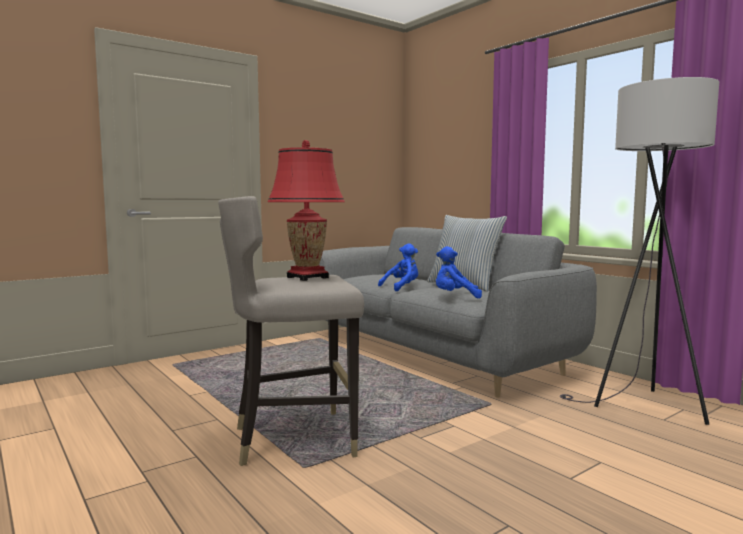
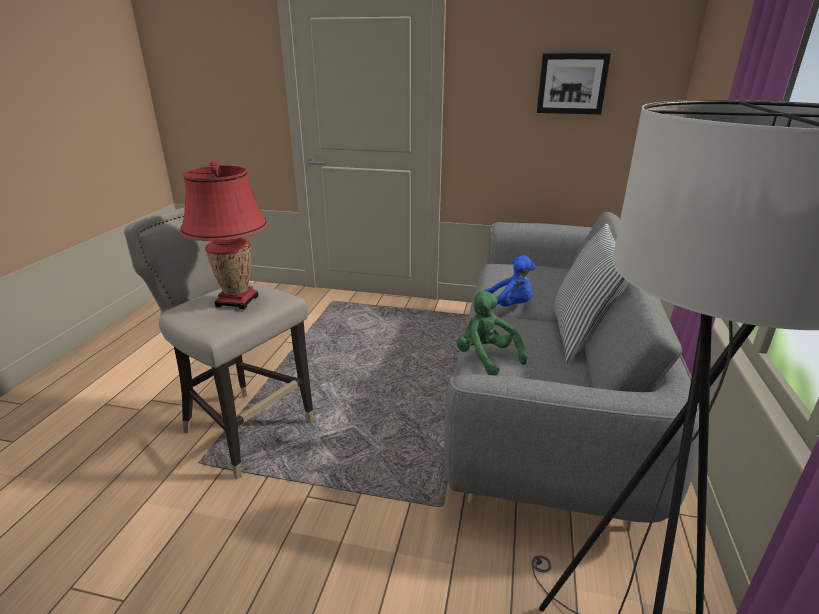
camera: 50 degrees right, 20 degrees up
(346, 146) = (572, 83): none -> picture
(455, 297) = (486, 358): blue plush toy -> green plush toy

